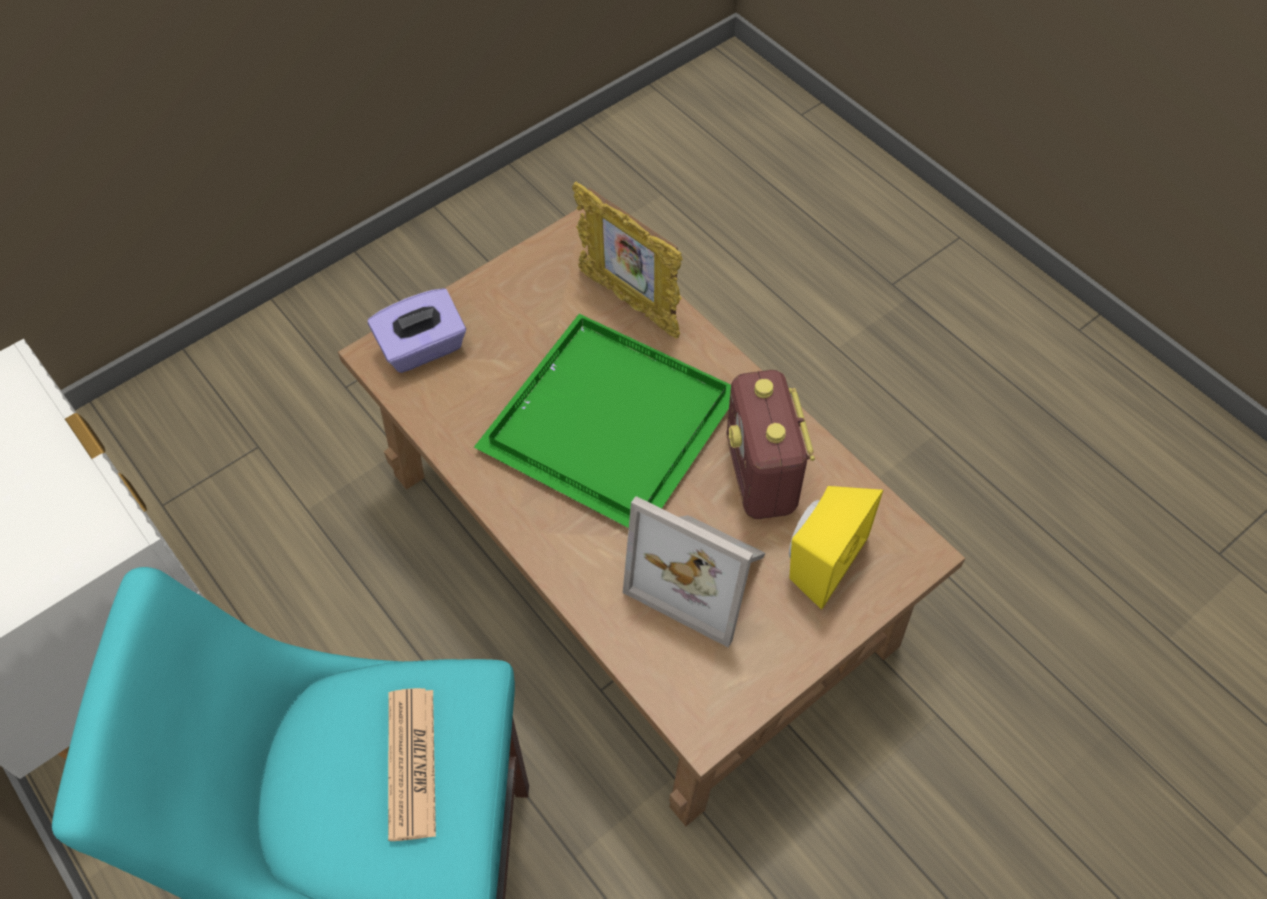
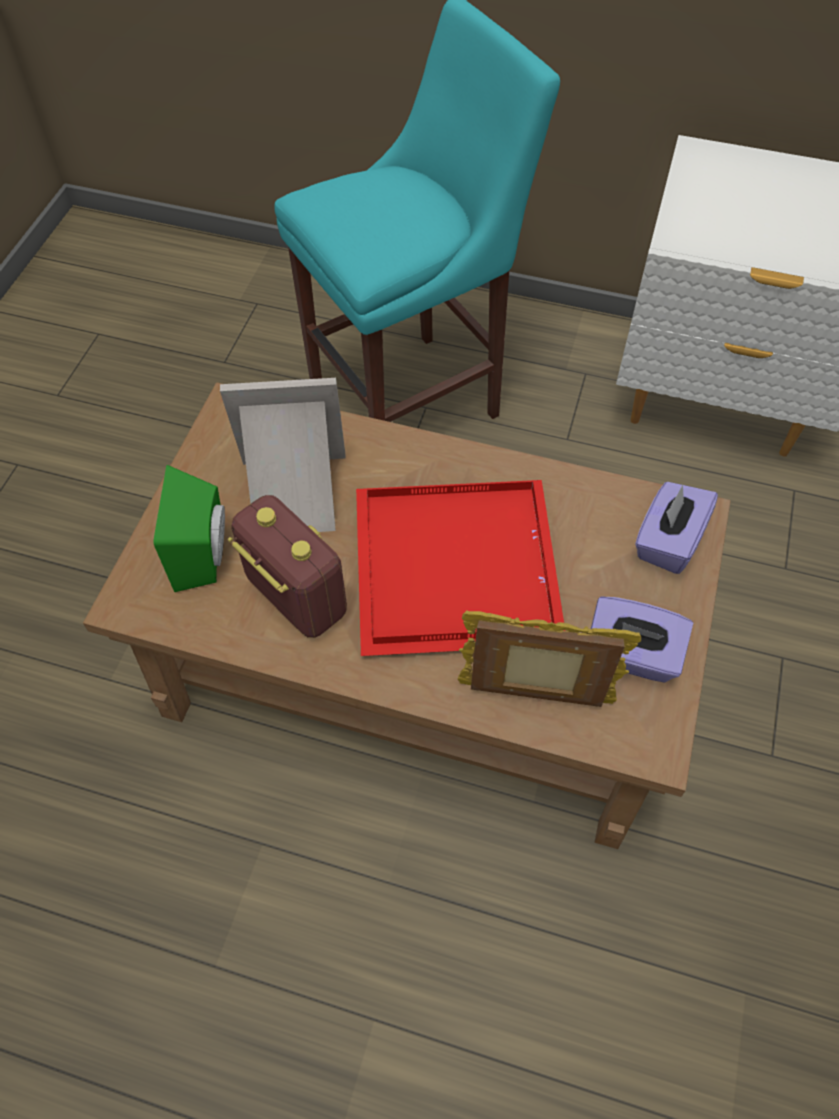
camera: 145 degrees right, 0 degrees up
(411, 763) = (367, 221): newspaper -> none
(537, 290) = (631, 655): none -> purple tissue box
(608, 419) = (460, 571): green tray -> red tray
(820, 560) = (206, 554): yellow speaker -> green speaker

